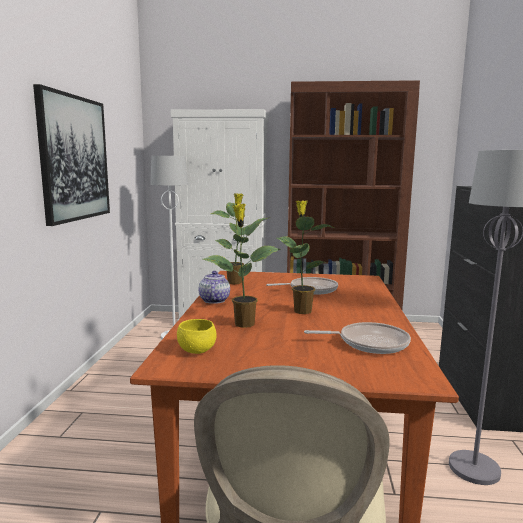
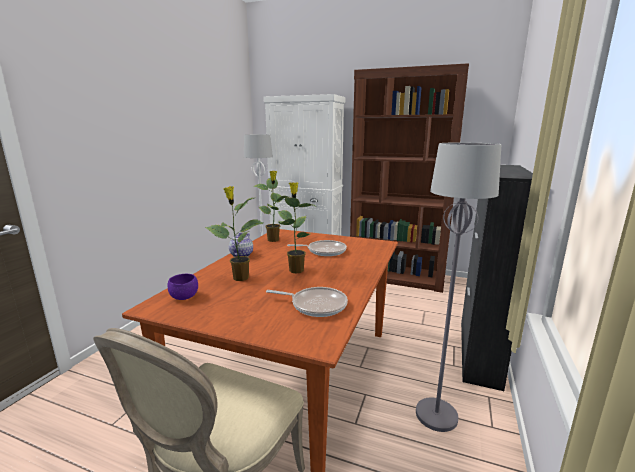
camera: 15 degrees right, 5 degrees up
(74, 158) = (177, 139): picture -> none
(197, 351) = (184, 297): yellow bowl -> purple bowl

